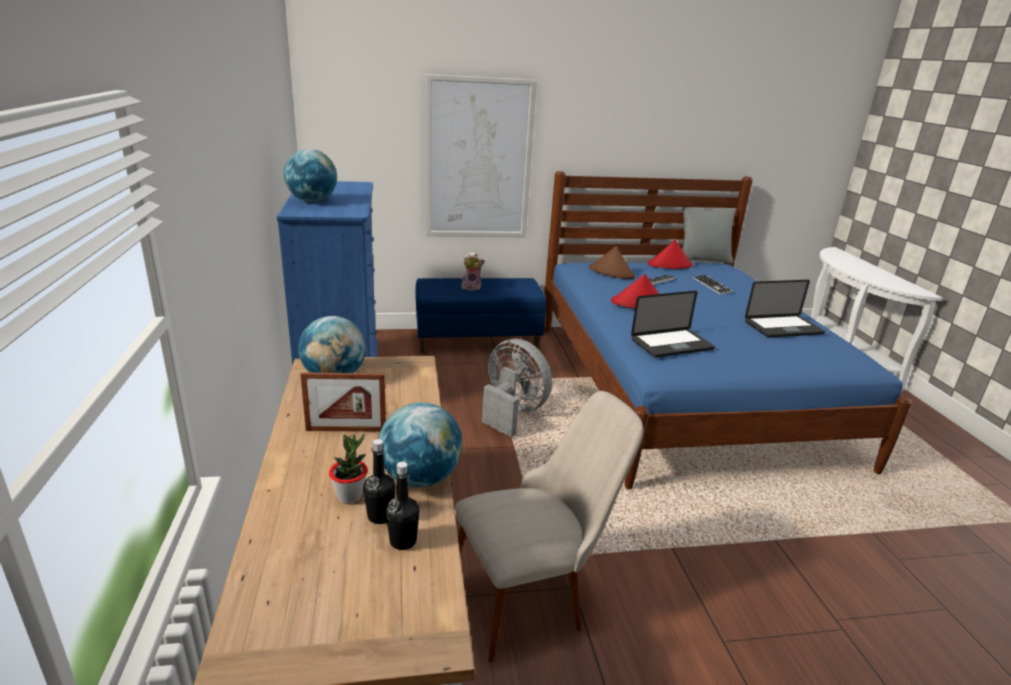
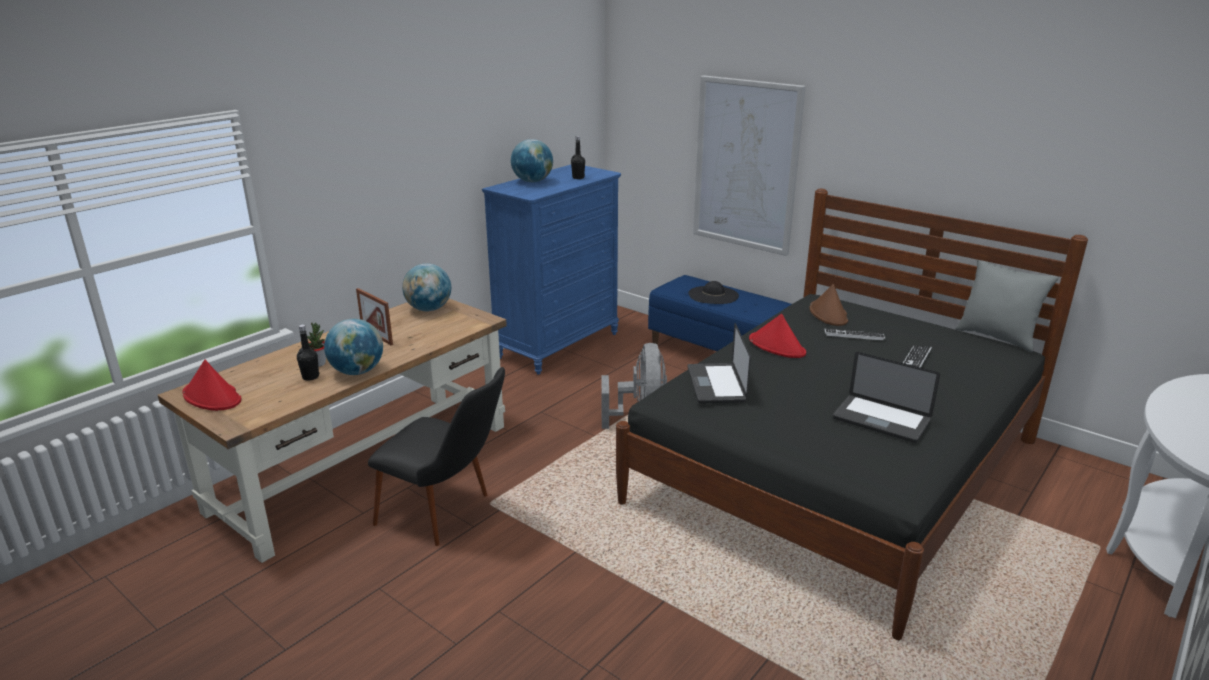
camera: 50 degrees right, 0 degrees up
(403, 541) = (297, 390): black bottle -> black bottle (578, 178)
(471, 287) = (713, 295): plush toy -> black hat
(534, 594) = (448, 514): beige chair -> black chair
(670, 265) = (925, 328): red hat -> red hat (212, 397)
(672, 344) = (716, 384): laptop -> laptop turned 60 degrees clockwise
(681, 389) = (836, 470): blue bed -> black bed

